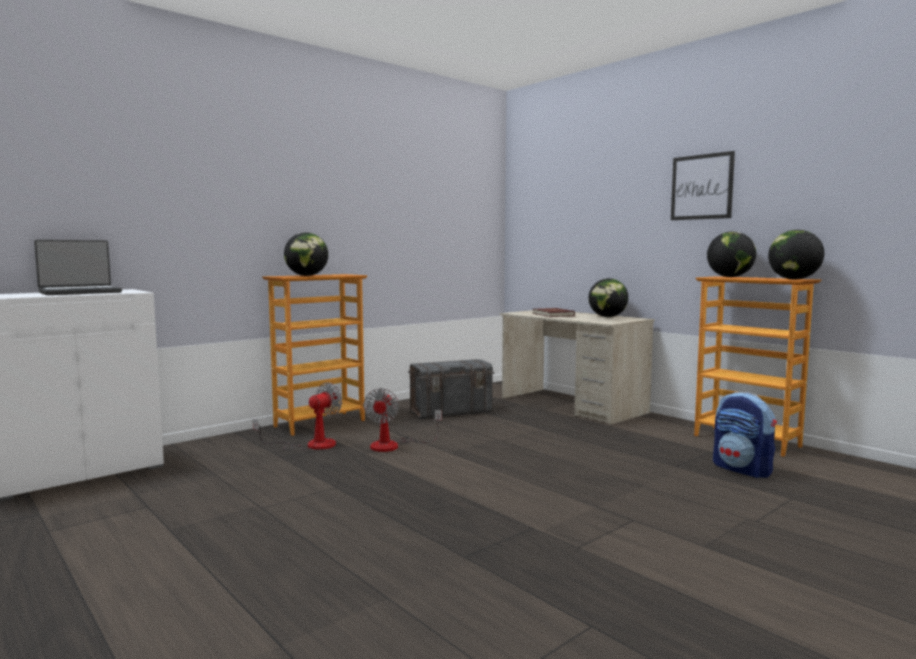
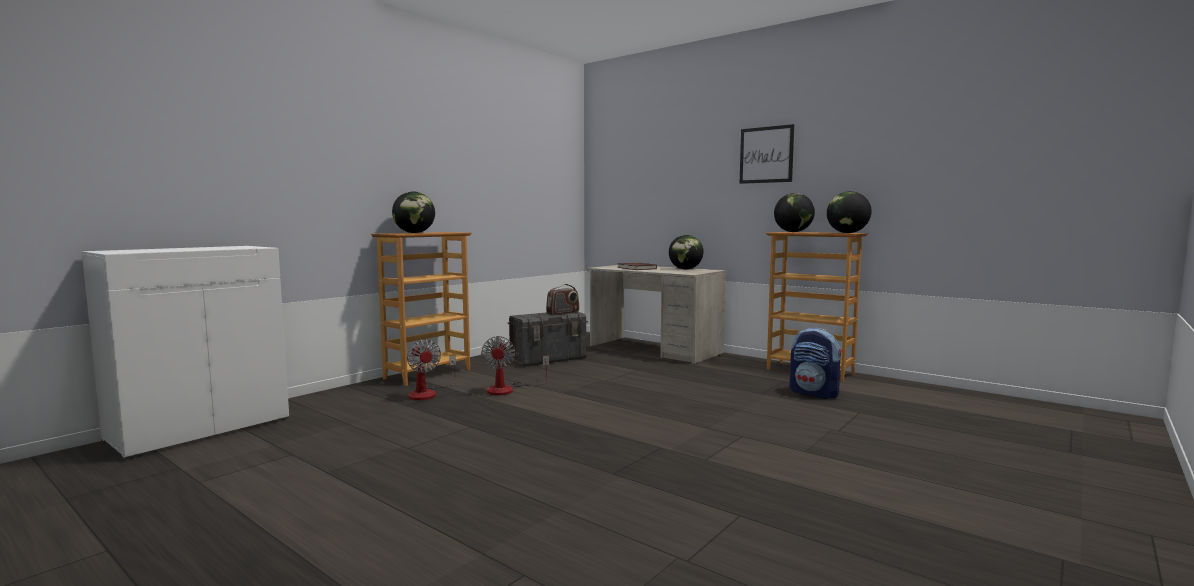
camera: 10 degrees left, 0 degrees up
(80, 292) = (200, 248): laptop -> none
(310, 445) = (428, 393): fan -> fan turned 120 degrees clockwise
(467, 363) = (563, 313): none -> radio

